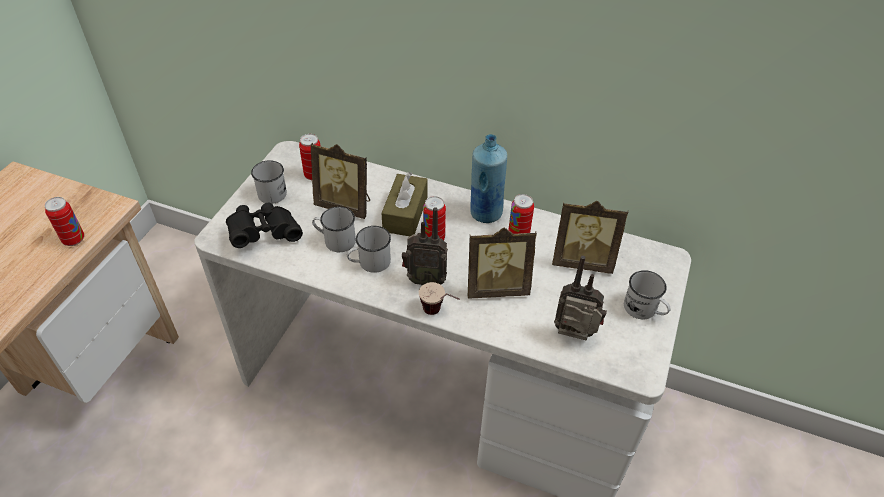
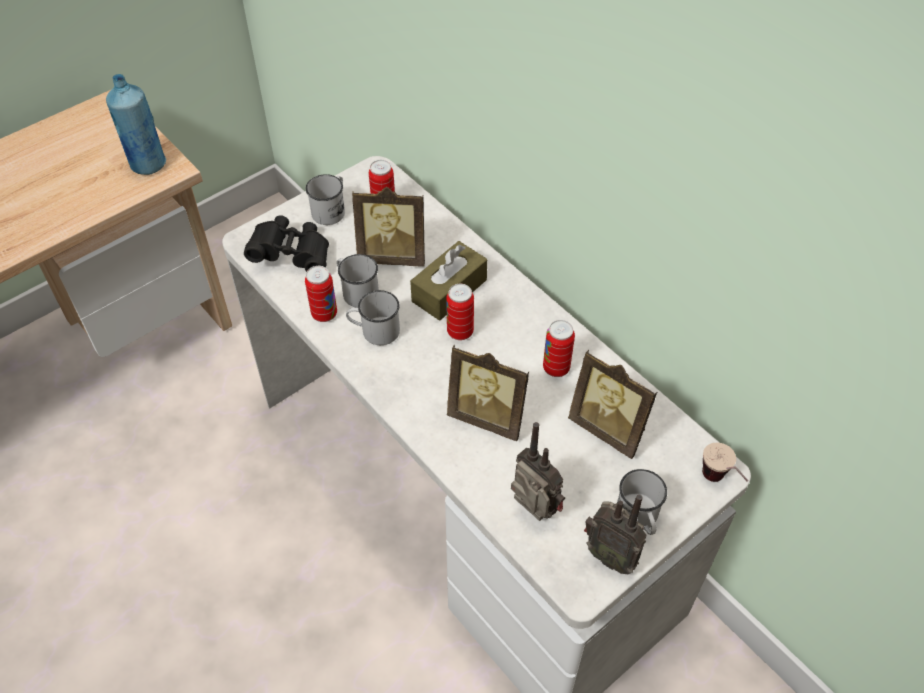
camera: 30 degrees right, 5 degrees up
(74, 239) = (120, 191): can -> can (324, 314)
(345, 205) = (393, 255): picture frame -> picture frame turned 45 degrees counterclockwise
(425, 280) = (418, 374): radio -> radio (610, 555)
(439, 314) = (407, 418): cup -> cup (719, 483)
(485, 213) = (538, 325): blue bottle -> blue bottle (148, 164)

